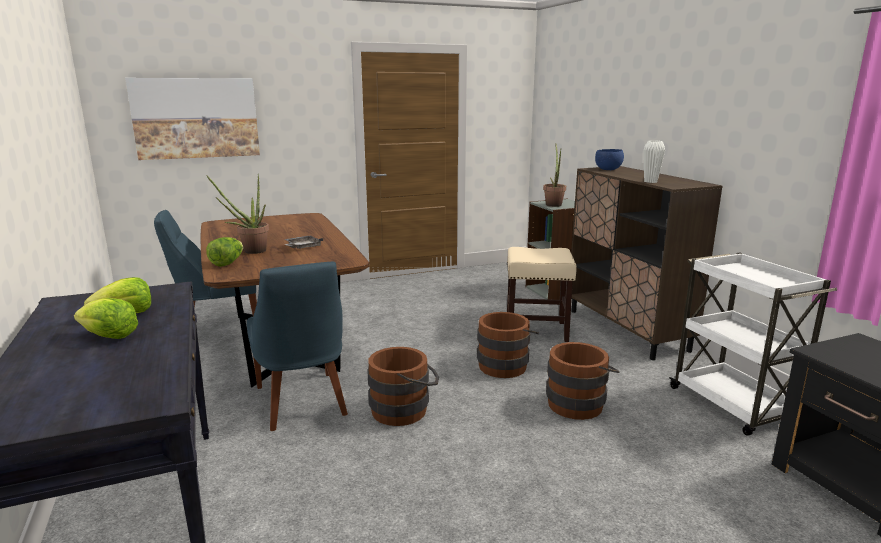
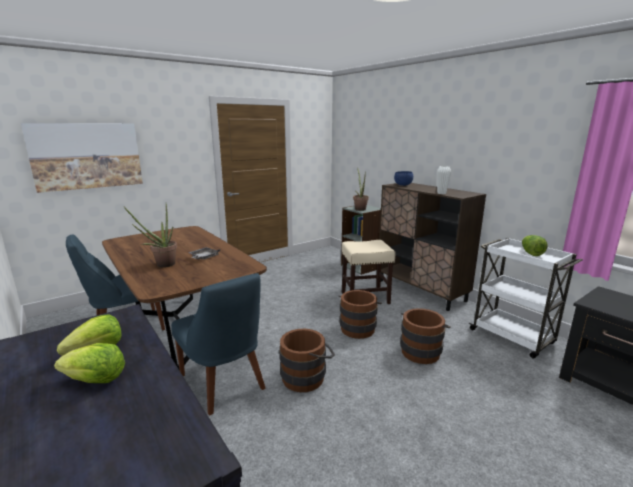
camera: 15 degrees left, 0 degrees up
(227, 263) = (149, 278): lettuce -> lettuce (531, 253)

